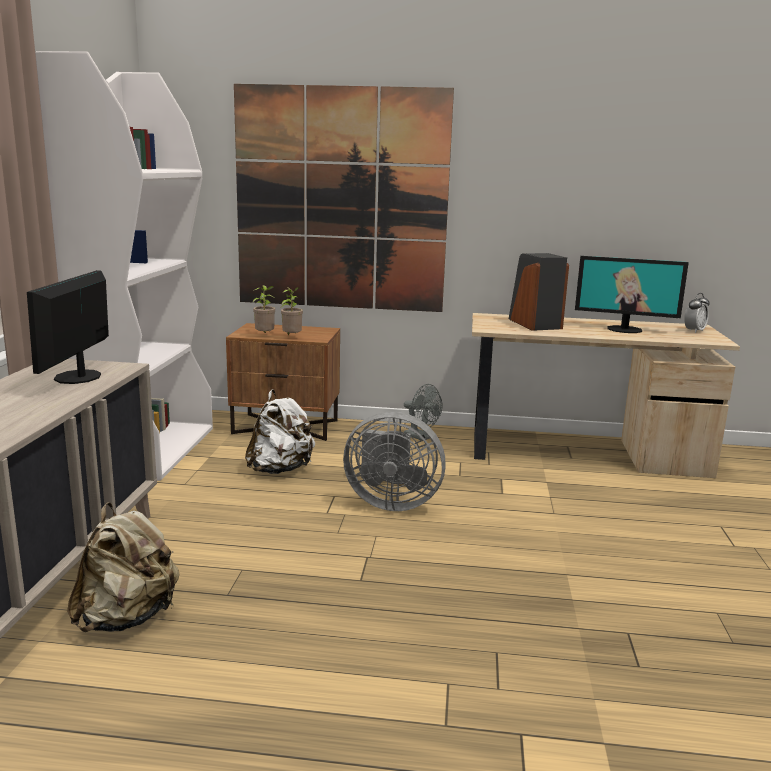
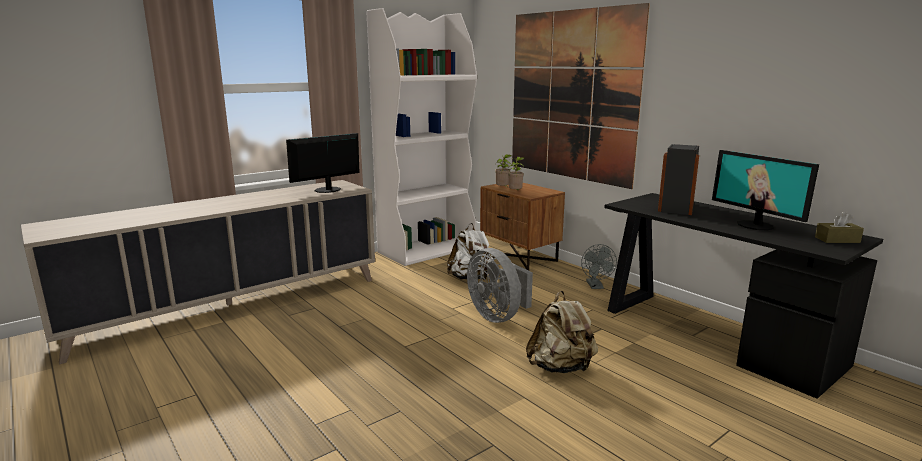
camera: 45 degrees right, 0 degrees up
(127, 618) = (290, 319): beige backpack -> beige backpack (561, 367)
(581, 451) = (712, 334): beige desk -> black desk
(694, 331) = (837, 240): alarm clock -> brown tissue box

